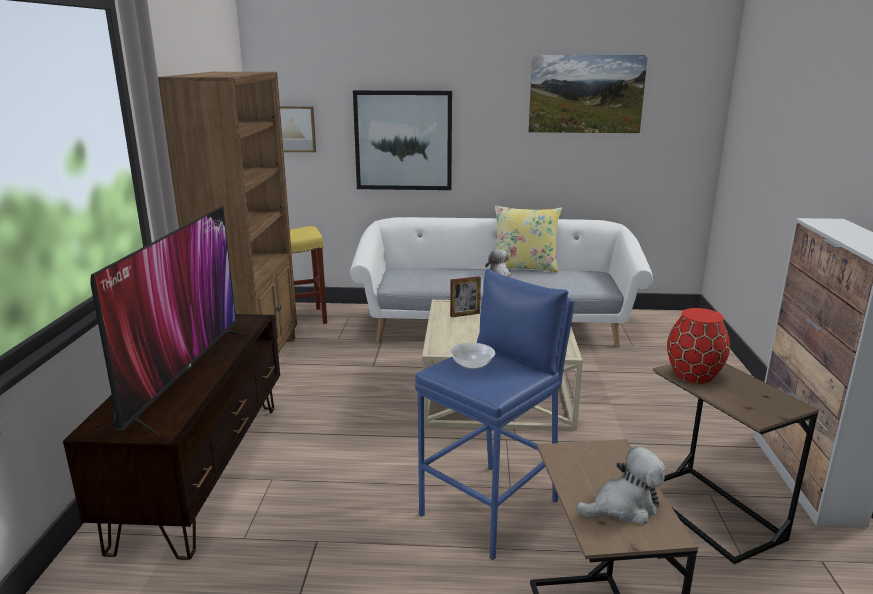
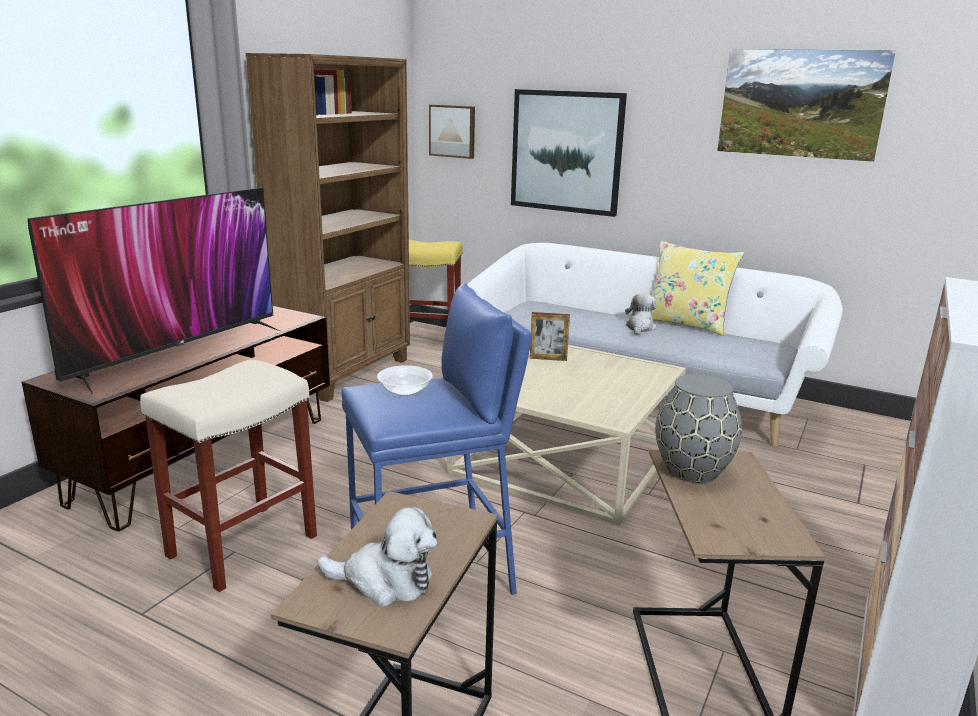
camera: 25 degrees right, 0 degrees up
(319, 533) = (244, 545): none -> beige stool
(693, 376) = (691, 470): red vase -> grey vase

